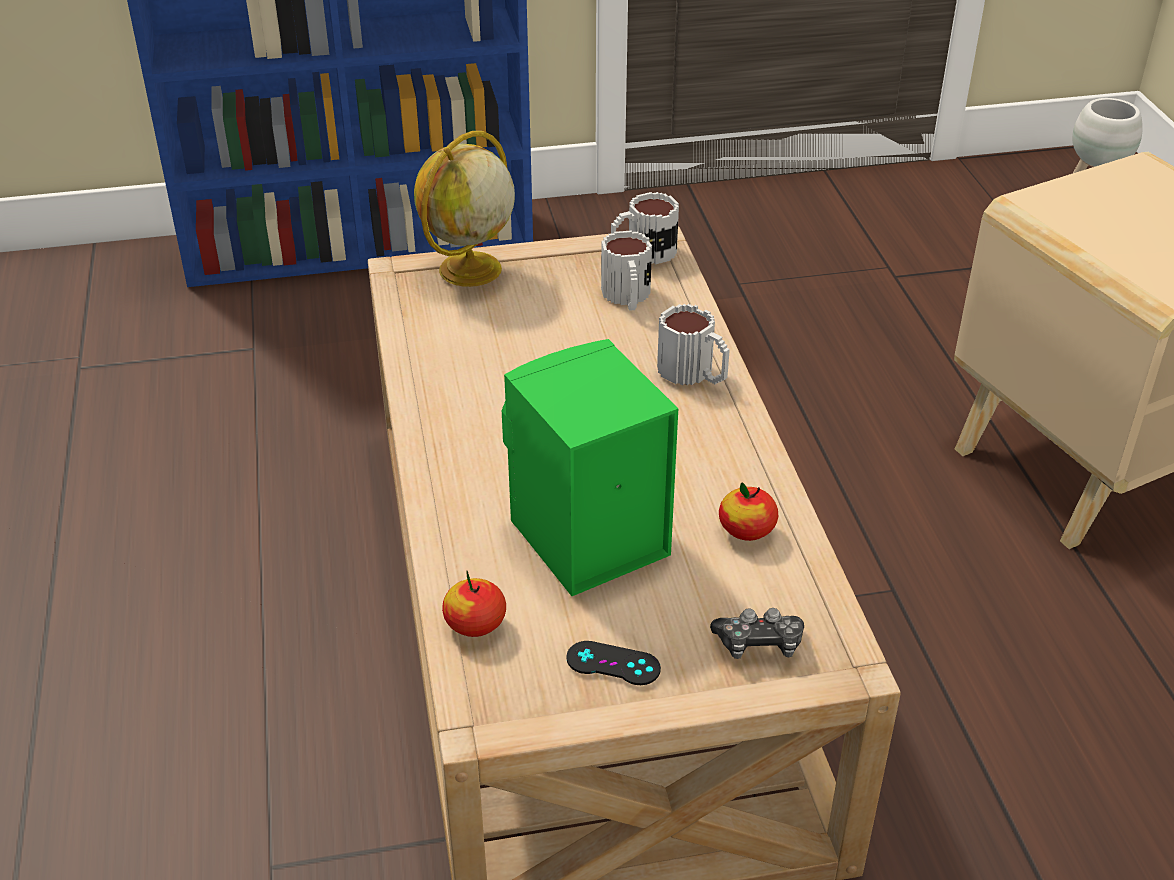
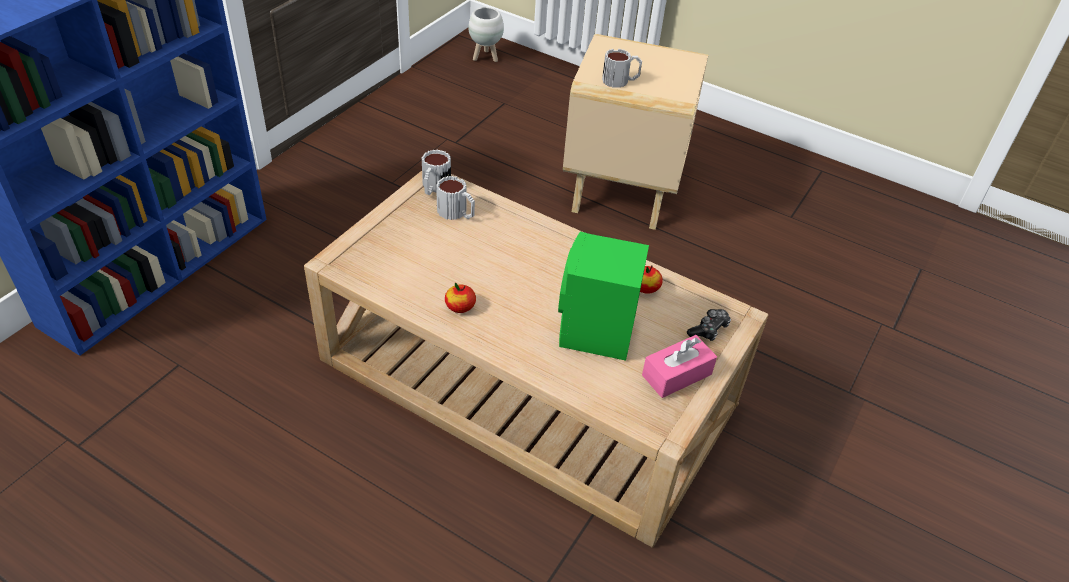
camera: 50 degrees left, 5 degrees up
(469, 270) = (366, 241): globe -> none
(475, 623) = (610, 398): apple -> apple (460, 306)
(613, 663) = (676, 375): black game controller -> pink tissue box
(694, 374) = (536, 233): mug -> mug (620, 81)

